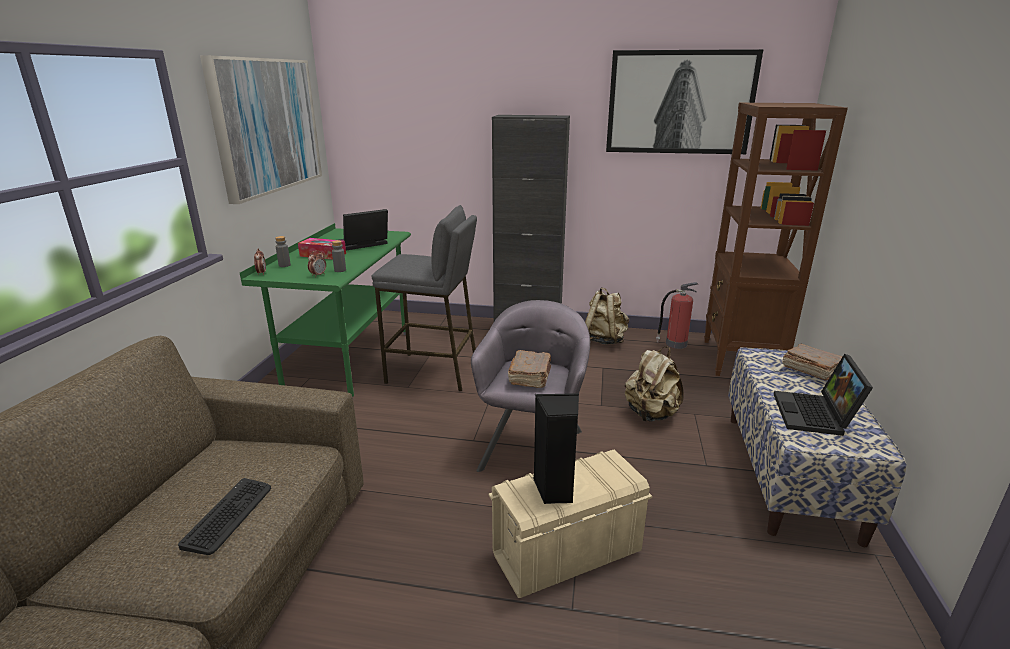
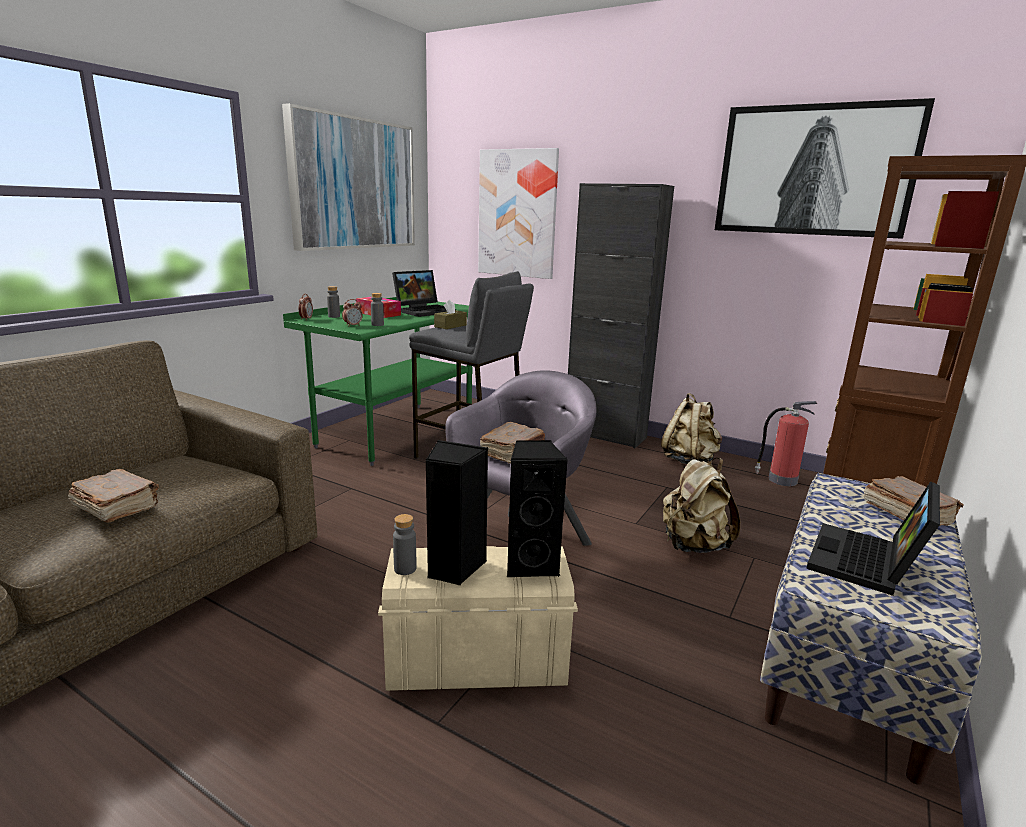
camera: 20 degrees right, 5 degrees down
(229, 516) = (116, 507): keyboard -> brown book
(361, 244) = (425, 311): laptop -> laptop turned 150 degrees clockwise
(402, 260) = (450, 326): none -> brown tissue box
(422, 140) = (517, 214): none -> picture
(521, 501) = (405, 569): none -> grey bottle
(606, 470) = (531, 564): none -> black speaker

